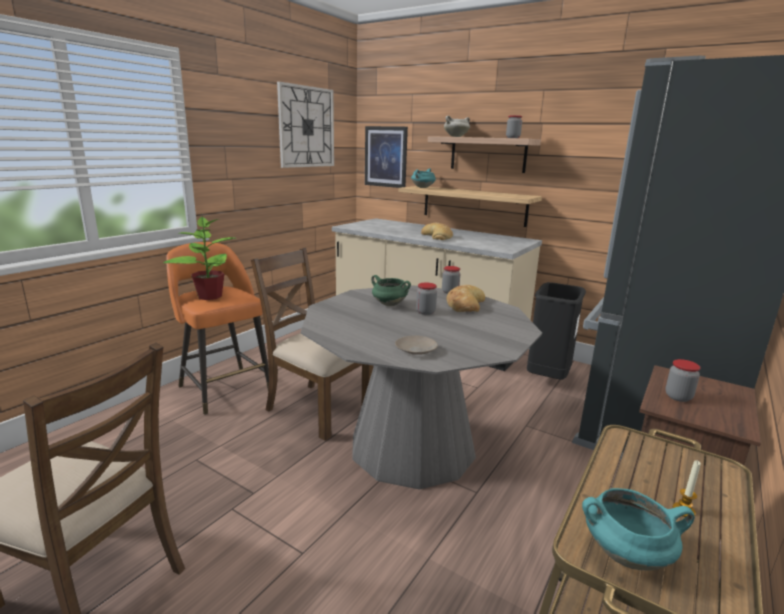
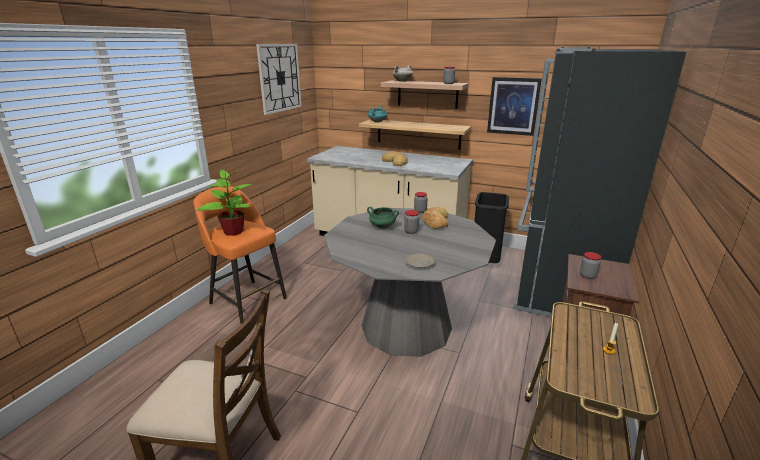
camera: 10 degrees left, 5 degrees up
(317, 409) = (327, 307): brown chair -> none
(386, 157) = (342, 96): picture -> picture (513, 106)
(626, 554) = (586, 380): turquoise cooking pot -> none

